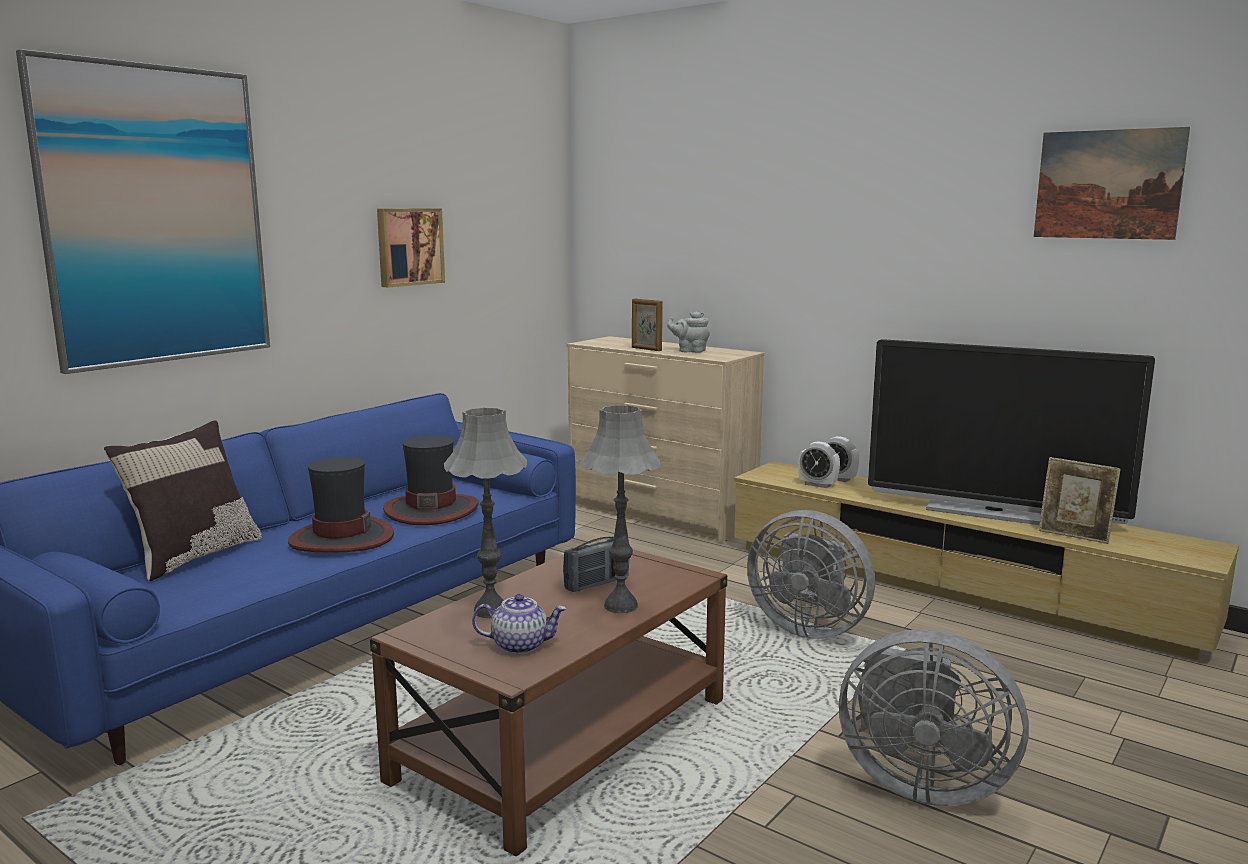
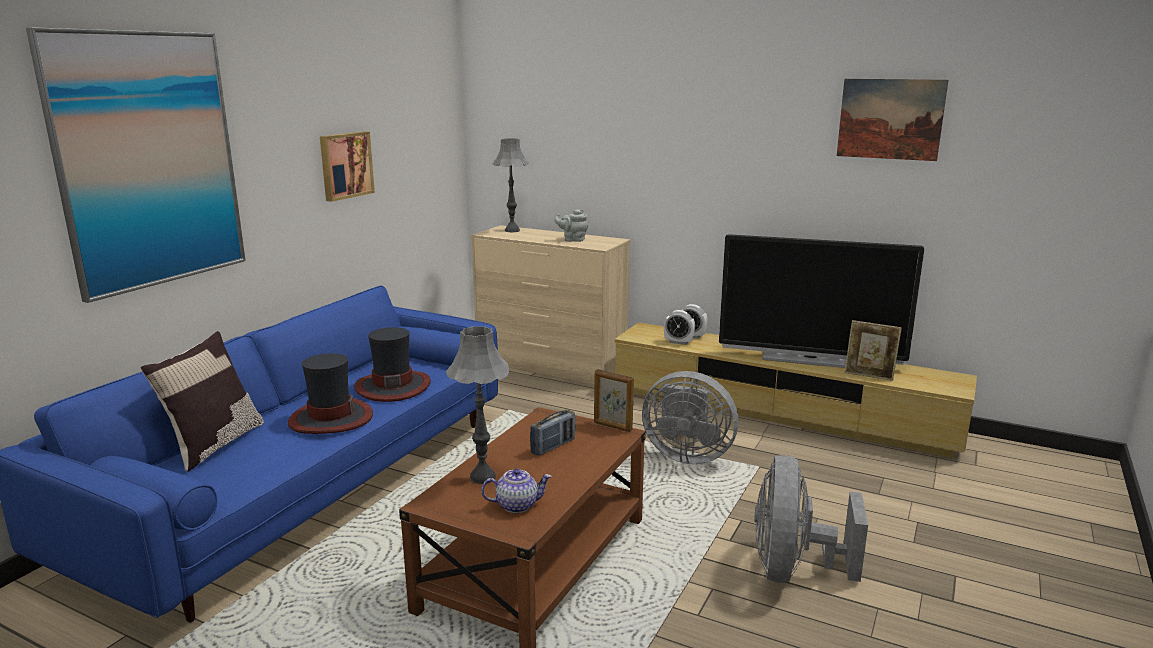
camera: 10 degrees left, 5 degrees up
(621, 606) = (578, 465): grey table lamp -> grey table lamp (512, 230)
(646, 349) = (537, 239): picture frame -> picture frame (612, 426)
(919, 783) = (793, 570): grey fan -> grey fan turned 90 degrees clockwise

